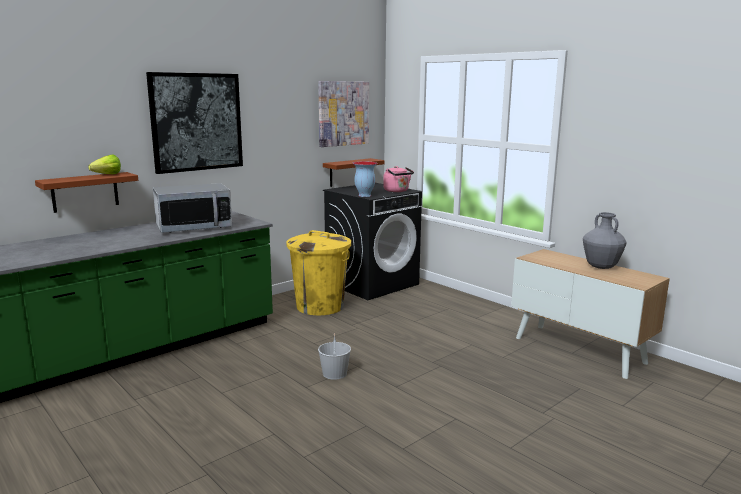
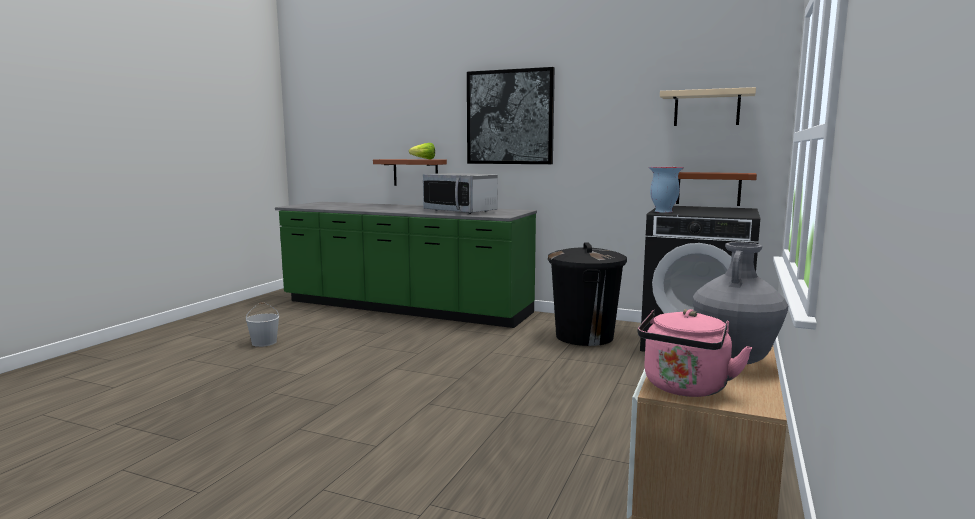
camera: 65 degrees right, 5 degrees down
(320, 306) = (584, 336): yellow trash can -> black trash can
(334, 373) = (433, 372): white bucket -> white bucket (264, 342)
(343, 113) = (706, 108): picture -> beige shelf
(397, 191) = (725, 214): pink kettle -> pink kettle (684, 388)

